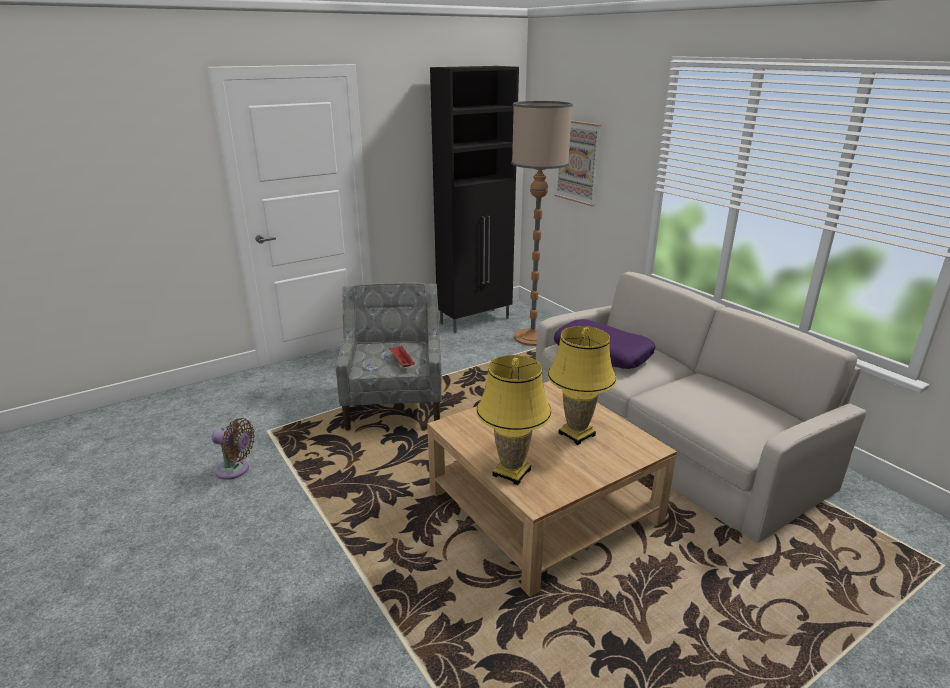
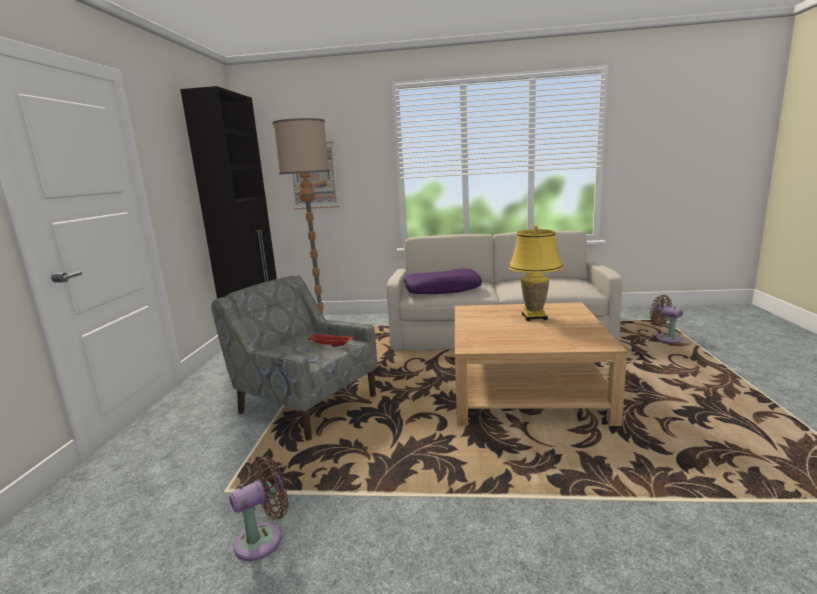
camera: 50 degrees left, 10 degrees down
(511, 472) = (561, 343): yellow table lamp -> none
(858, 584) = (666, 338): none -> brown fan

